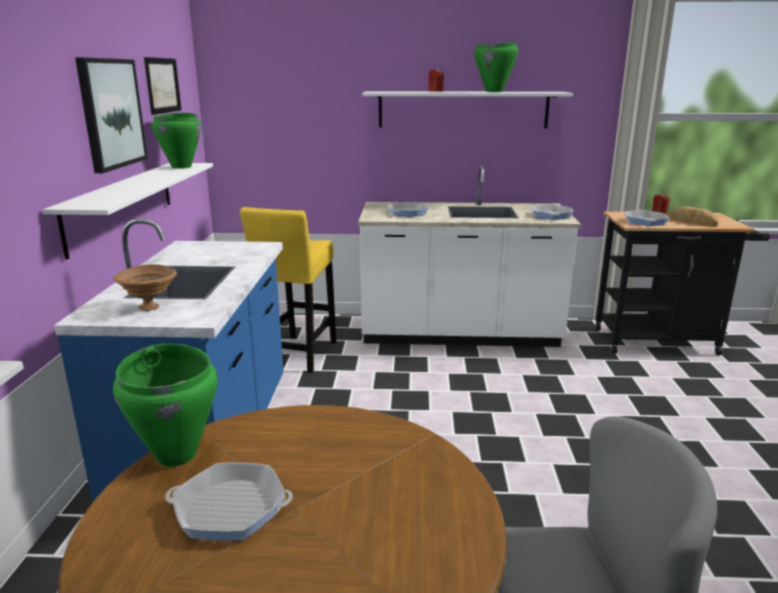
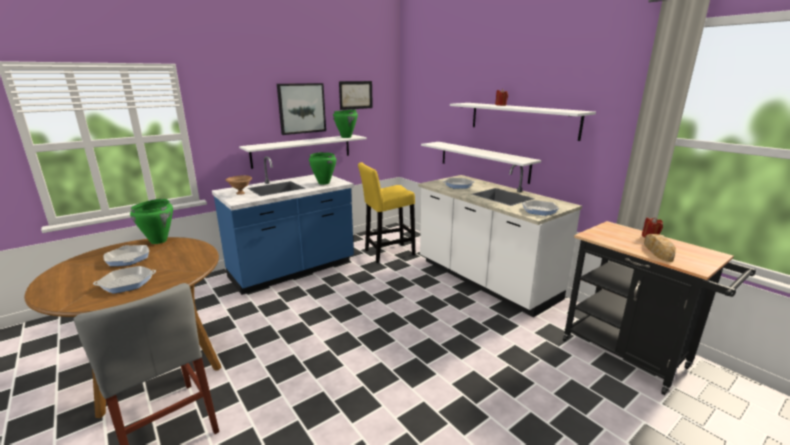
camera: 50 degrees right, 0 degrees up
(401, 175) = (482, 161): none -> white shelf
(494, 91) = (531, 108): green cooking pot -> green cooking pot (323, 183)
(645, 221) = (611, 237): frying pan -> frying pan (127, 283)

